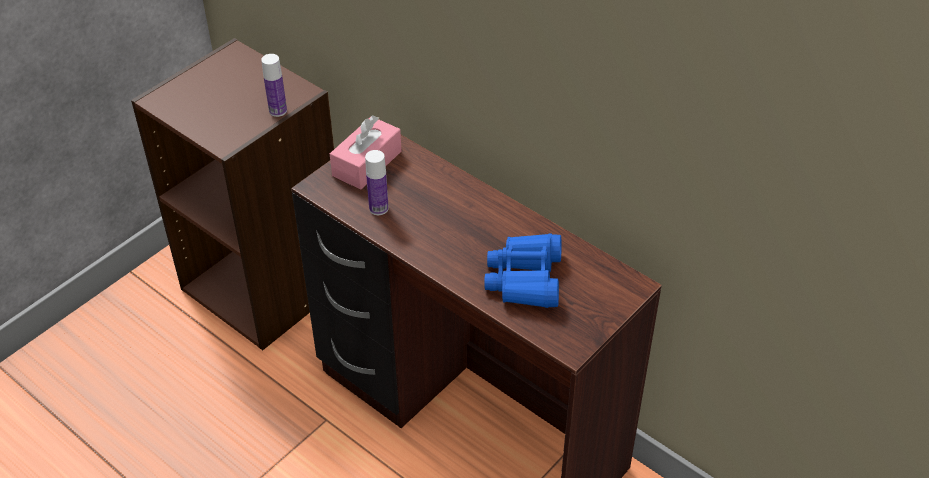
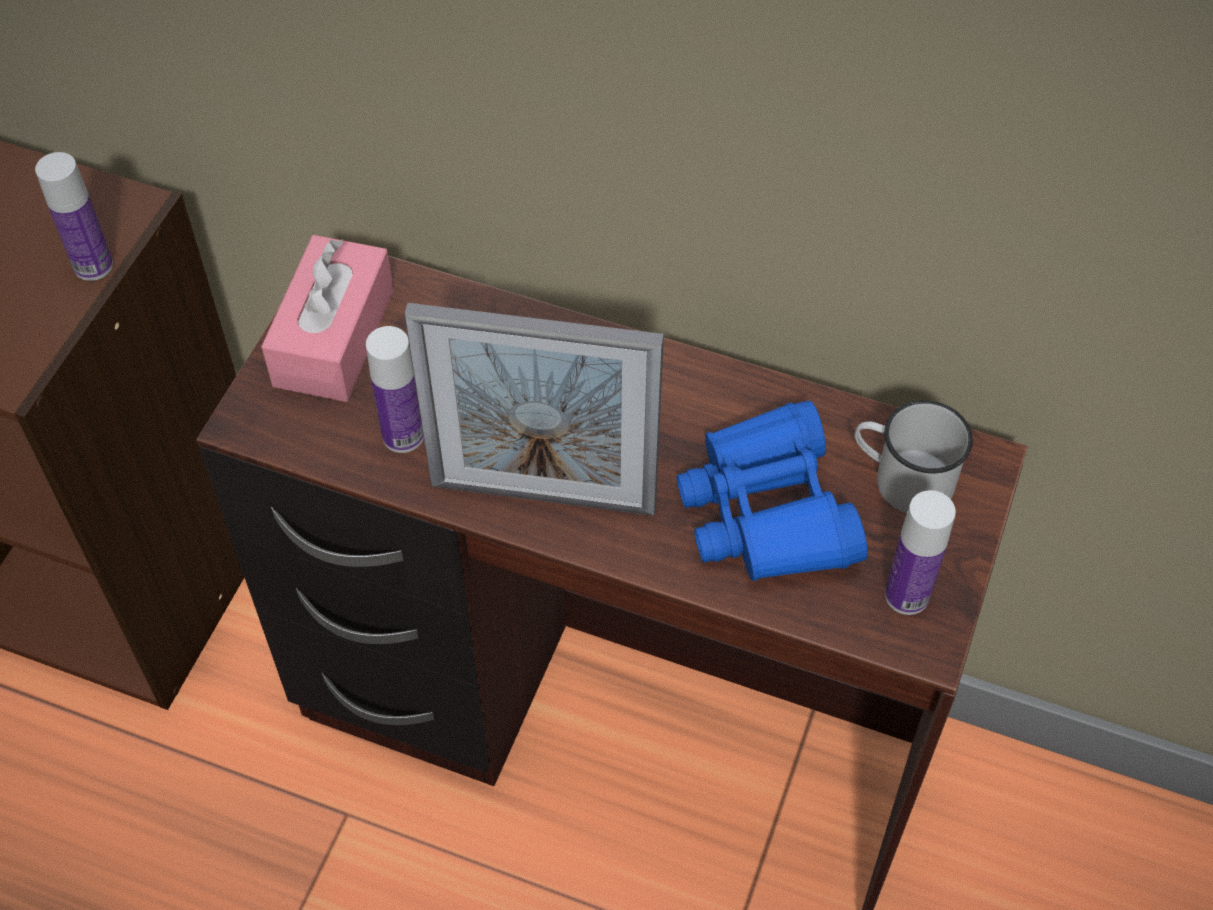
camera: 20 degrees left, 10 degrees up
(428, 247) = (543, 496): none -> picture frame
(572, 328) = (907, 595): none -> bottle
(594, 282) = (902, 479): none -> white mug

